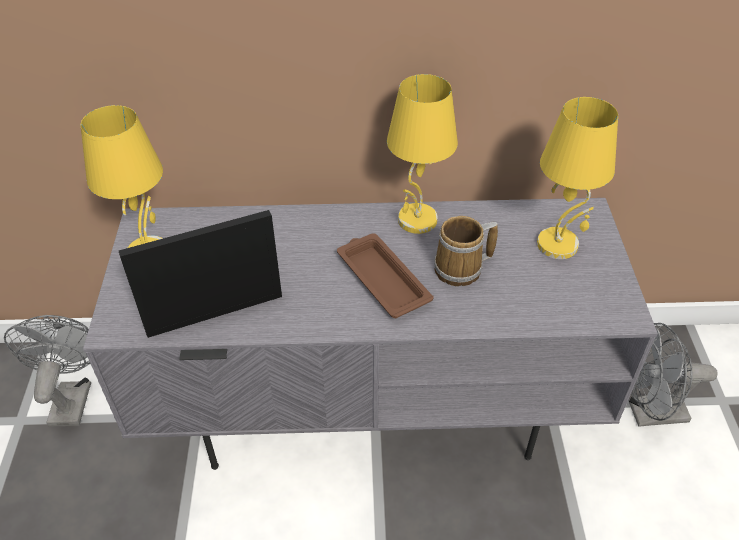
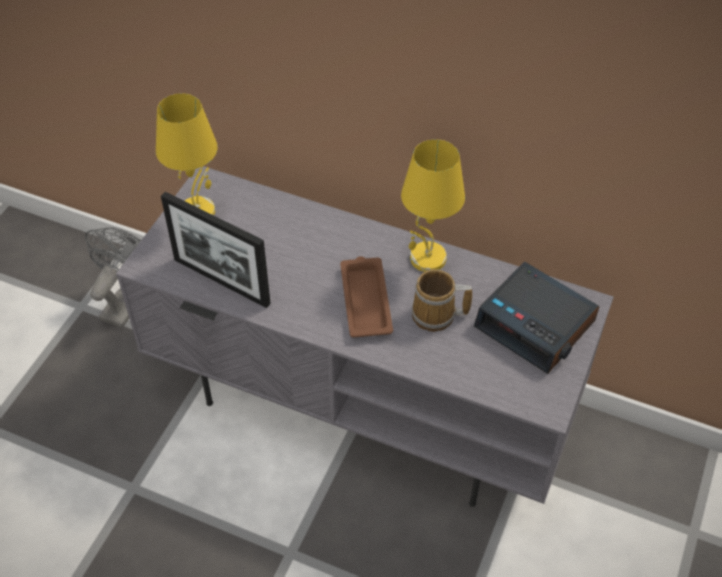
camera: 25 degrees right, 5 degrees up
(215, 314) = (221, 281): picture frame -> picture frame turned 150 degrees counterclockwise
(558, 244) = (536, 324): yellow table lamp -> alarm clock
(649, 413) = (611, 514): grey fan -> none

